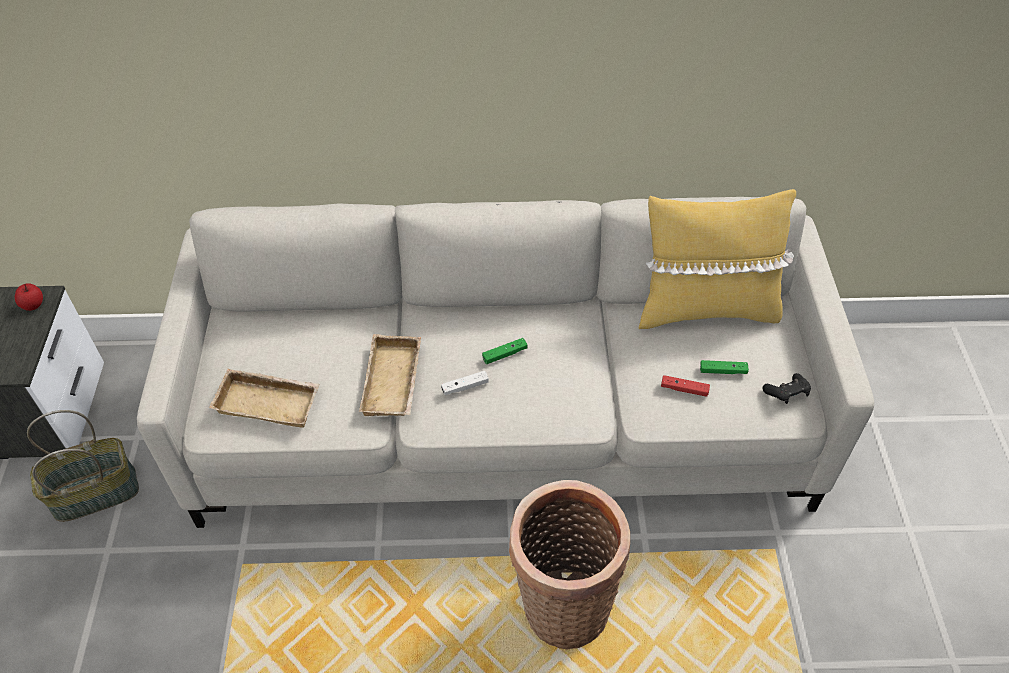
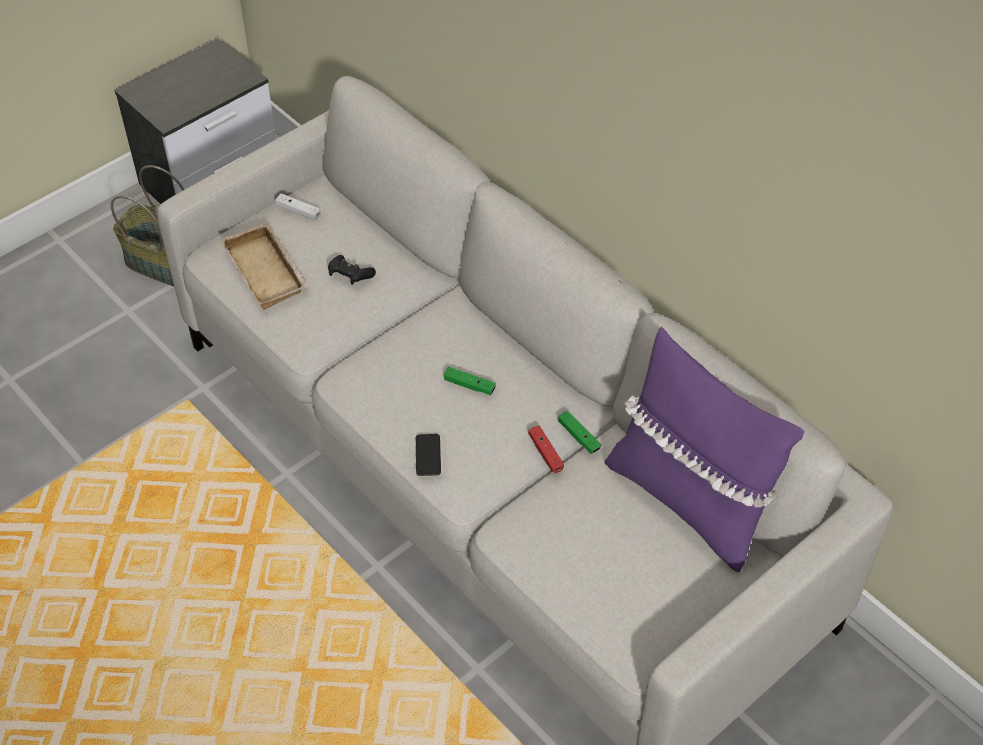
camera: 50 degrees right, 0 degrees up
(33, 305) = (233, 78): apple -> none
(394, 382) = (365, 334): beige tray -> none
(465, 387) = (406, 382): white game controller -> white game controller (298, 211)
(541, 416) = (428, 455): none -> phone
(561, 604) = (347, 647): basket -> none
(684, 389) = (567, 542): red game controller -> red game controller (545, 453)
(705, 309) = (689, 500): yellow pillow -> purple pillow
(723, 371) = (621, 560): green game controller -> green game controller (579, 437)
(786, 394) = (648, 629): black game controller -> black game controller (350, 276)

